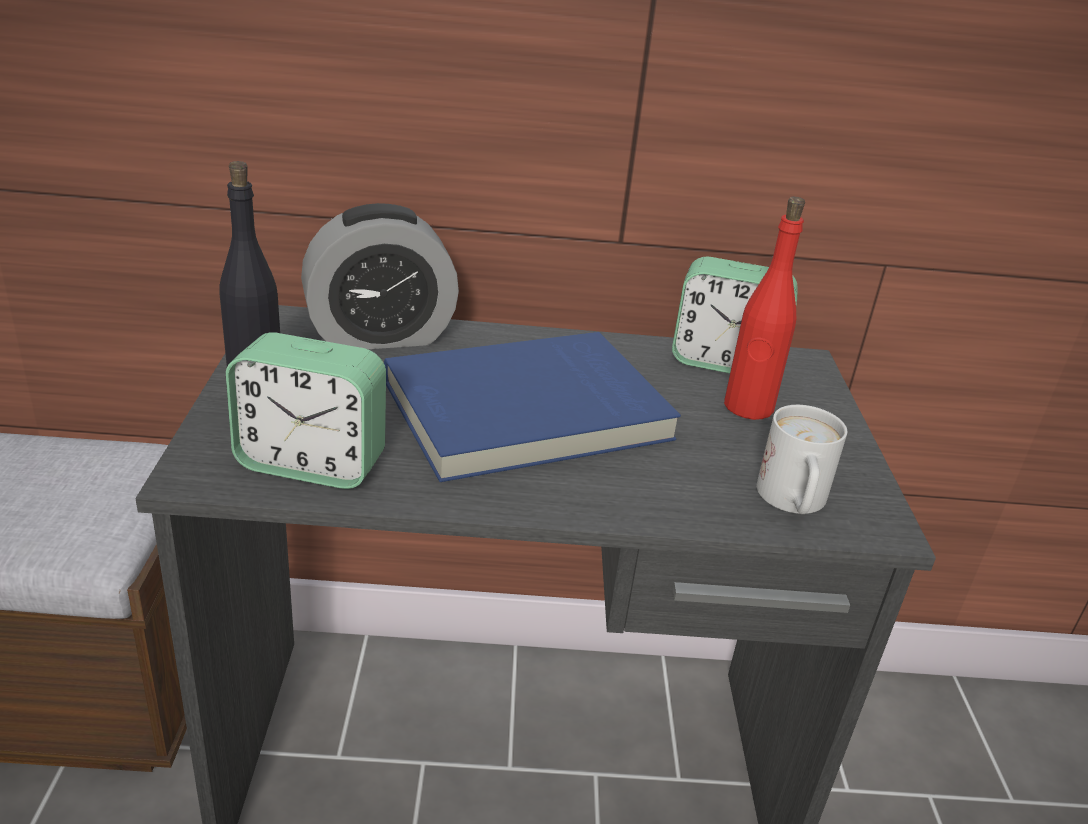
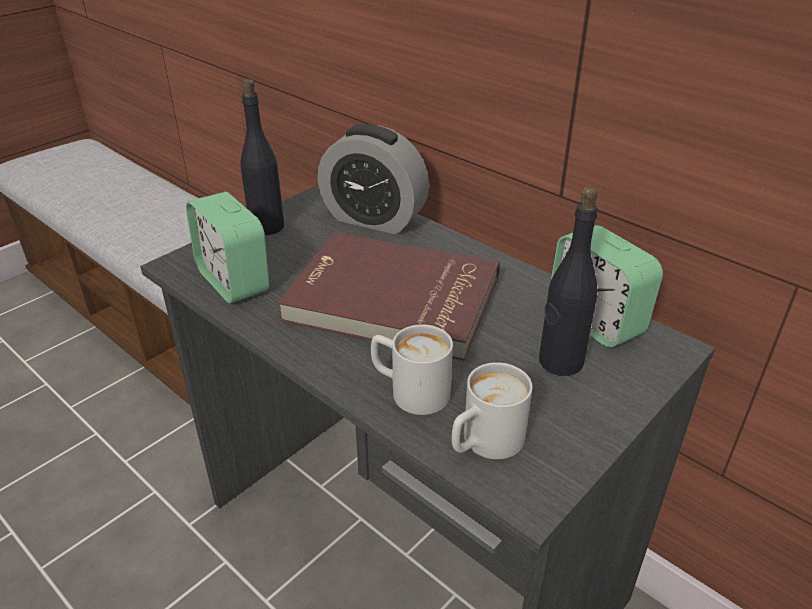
camera: 45 degrees right, 5 degrees up
(528, 413) = (392, 301): blue book -> red book
(670, 489) = (409, 390): none -> white mug
(748, 407) = (560, 362): red bottle -> black bottle

